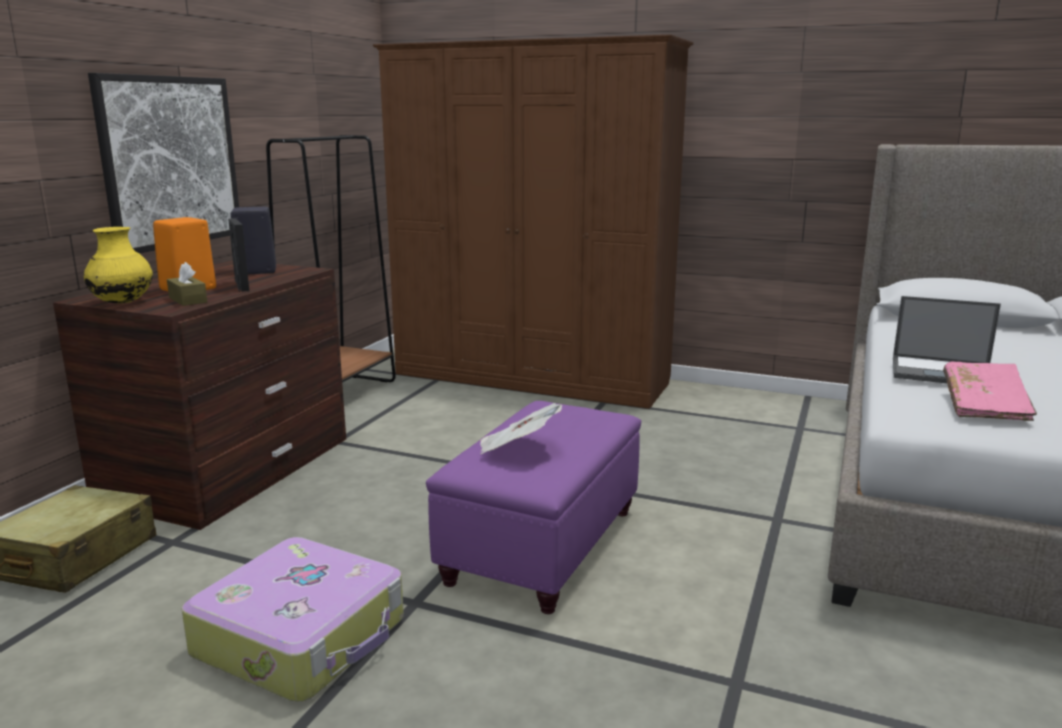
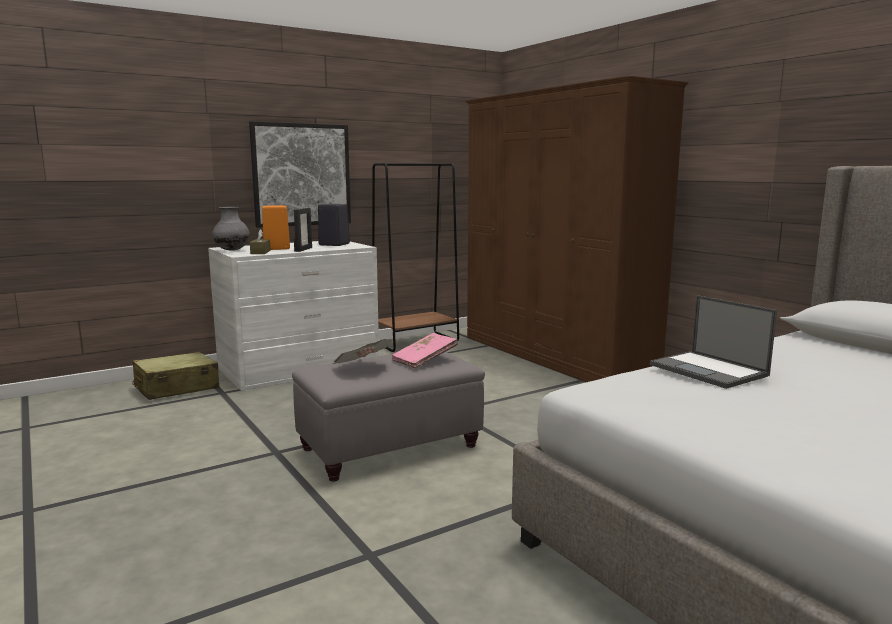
camera: 35 degrees right, 5 degrees down
(123, 302) = (232, 250): yellow vase -> grey vase
(229, 468) = (299, 366): brown dresser -> white dresser
(303, 637) = (204, 449): suitcase -> none
(543, 545) = (391, 447): purple ottoman -> grey ottoman
(984, 406) = (676, 395): pink book -> pink book (425, 360)

